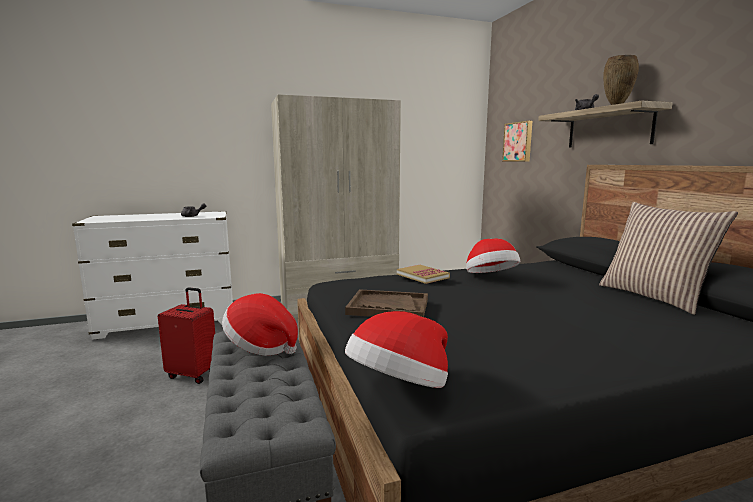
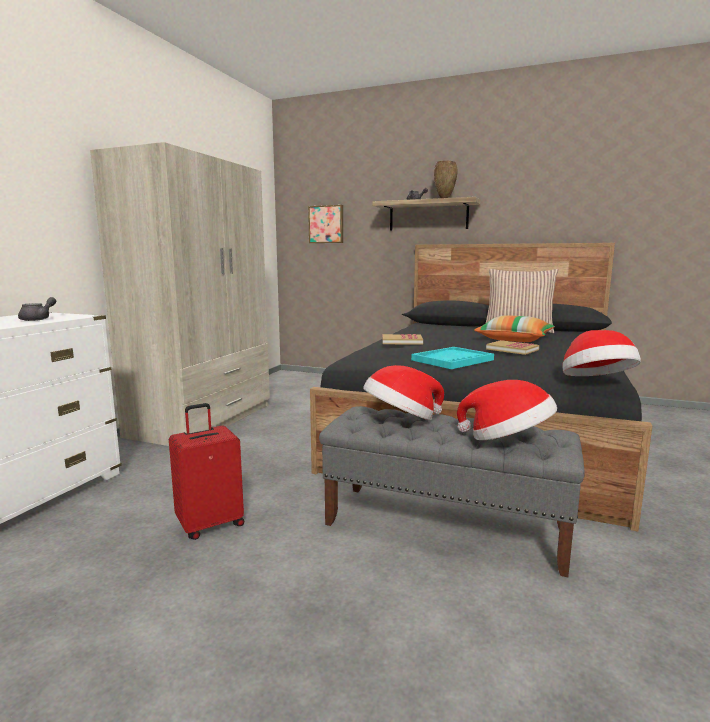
camera: 50 degrees left, 0 degrees up
(388, 307) = (452, 360): brown tray -> turquoise tray
(490, 278) = (429, 337): hat -> hat (507, 440)
(505, 316) = (512, 349): none -> book
(578, 307) = (514, 340): none -> pillow

